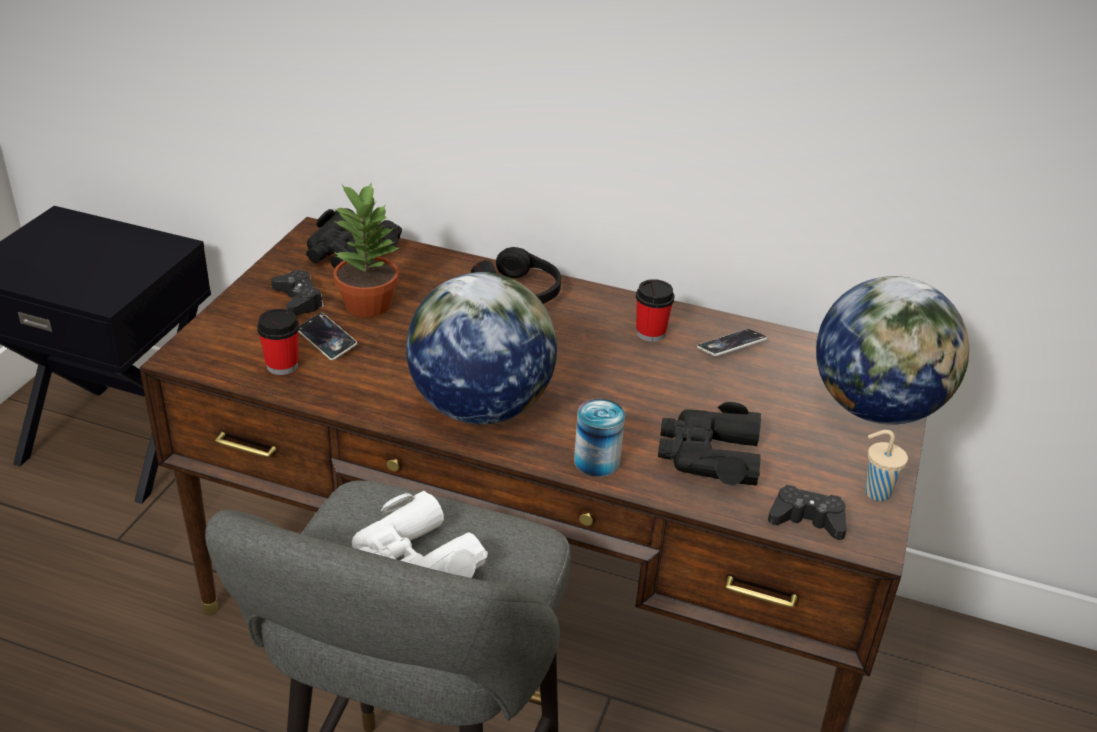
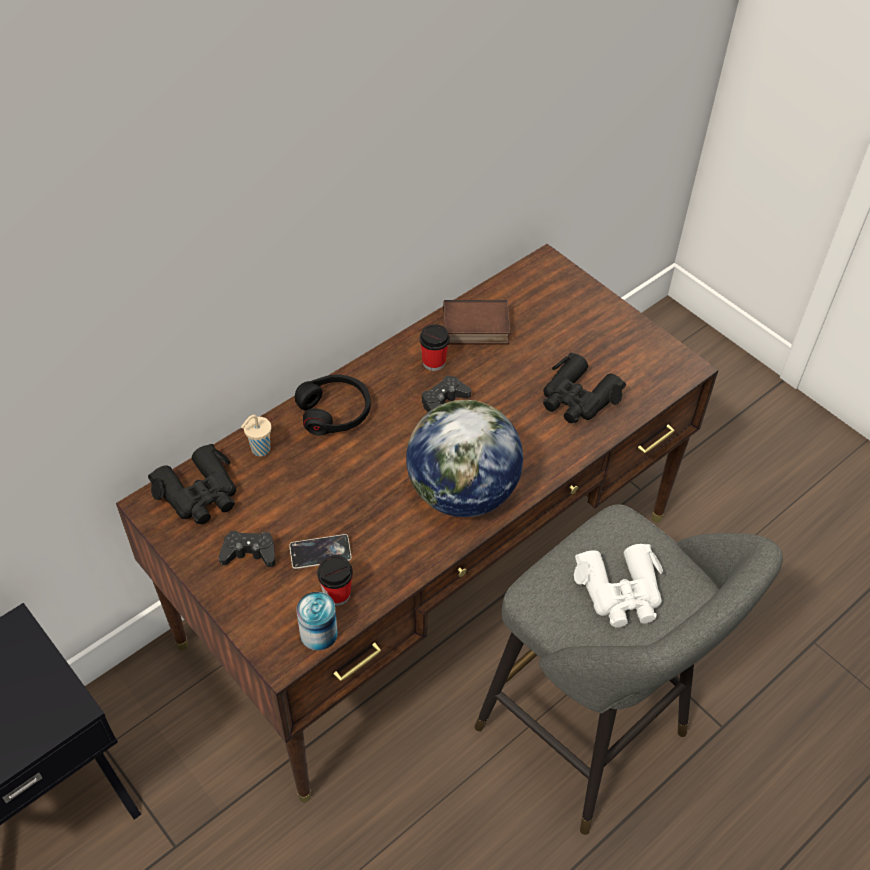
camera: 60 degrees left, 15 degrees up
(367, 304) = (286, 509): potted plant -> none
(597, 461) = (553, 456): can -> can (319, 633)
(731, 346) = (474, 329): phone -> book
(807, 519) = (656, 384): black game controller -> black game controller (444, 401)
(875, 492) = (649, 341): beige cup -> beige cup (259, 450)
(876, 408) = (577, 297): globe -> none

